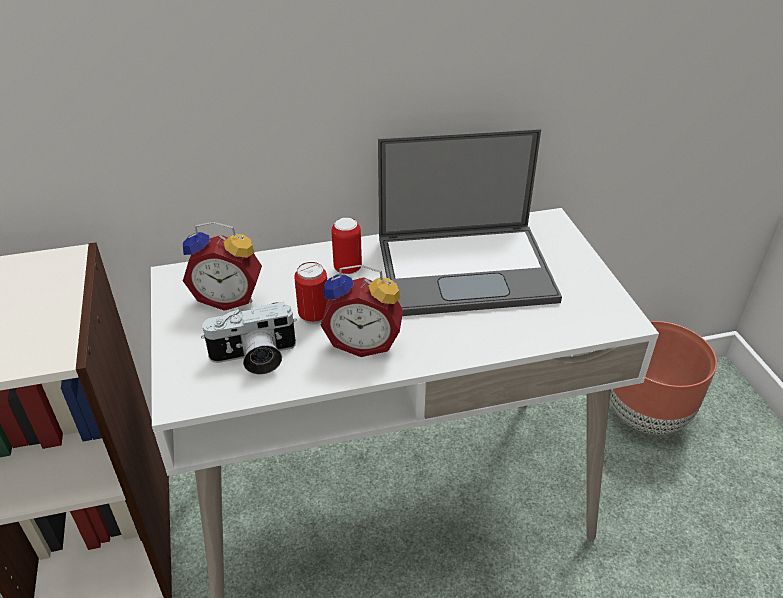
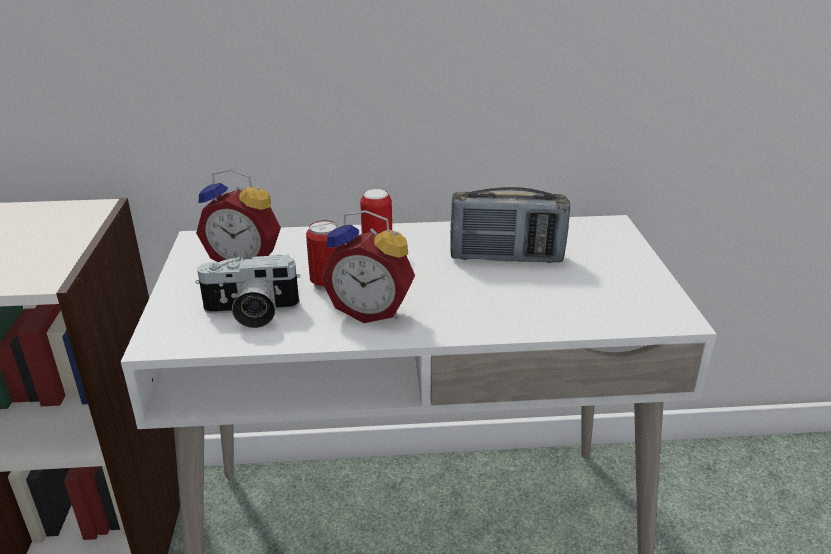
camera: 10 degrees right, 10 degrees down
(467, 268) = (506, 257): laptop -> radio
(645, 416) = (729, 483): brown planter -> none

